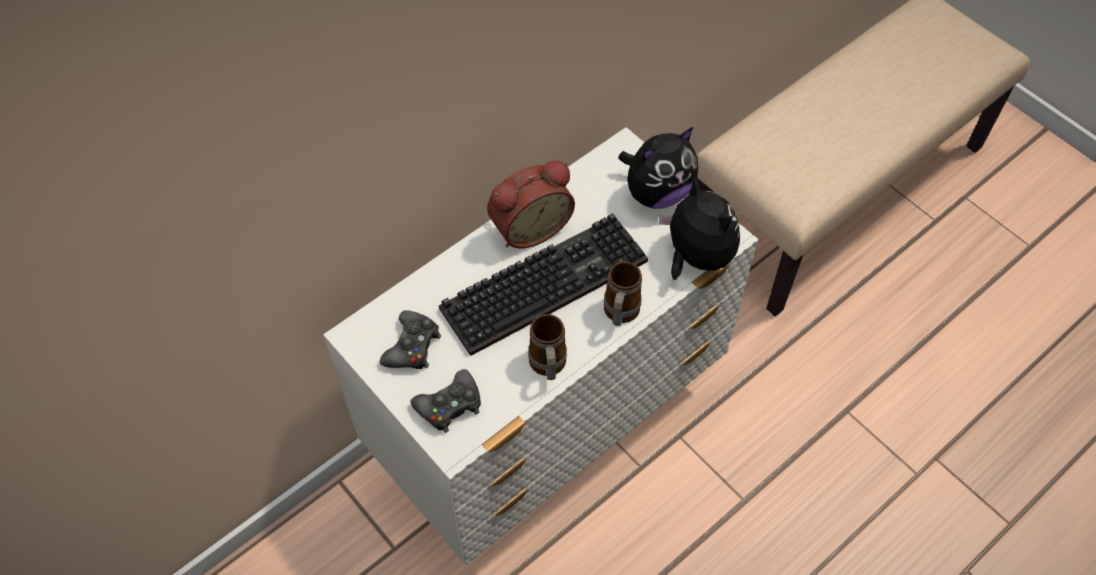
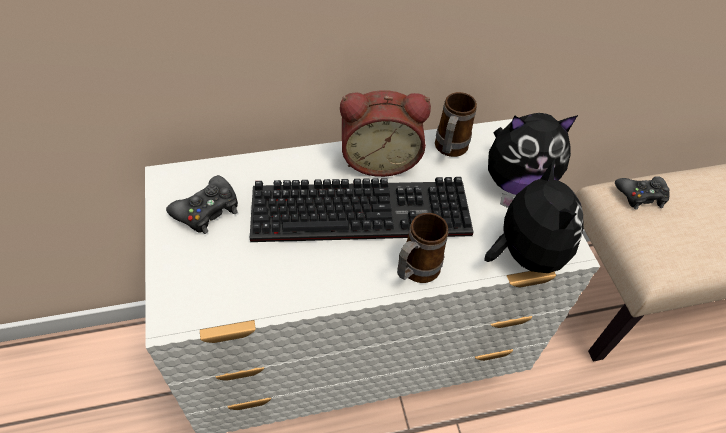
camera: 25 degrees right, 5 degrees down
(450, 405) = (199, 277): black game controller -> black game controller (641, 195)
(548, 367) = (313, 287): mug -> mug (448, 150)

